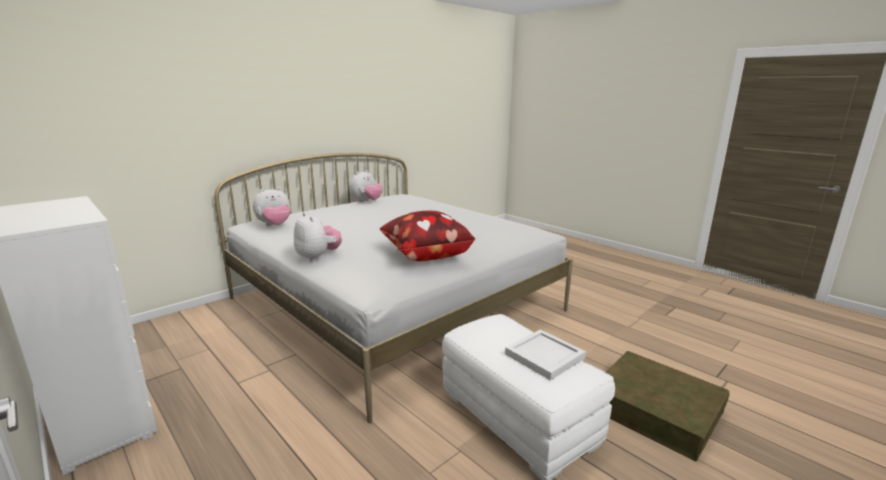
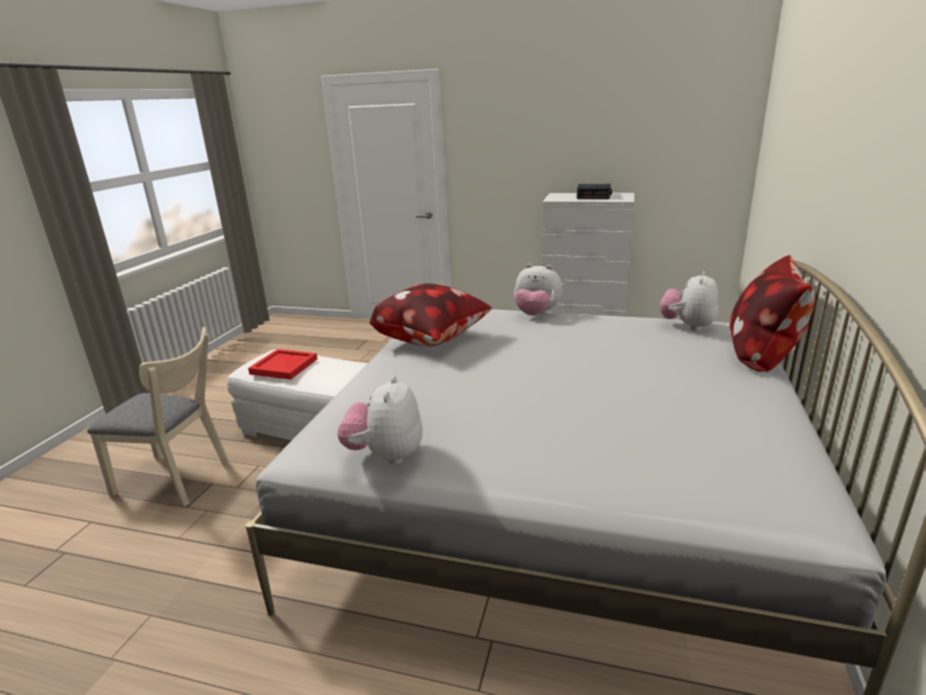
camera: 150 degrees right, 5 degrees up
(43, 212) = (594, 196): none -> alarm clock
(292, 212) = (762, 354): none -> pillow
(366, 201) = (765, 426): plush toy -> plush toy (386, 455)
(544, 357) = (284, 366): white tray -> red tray
(655, 409) = (179, 479): brown storage box -> beige chair

